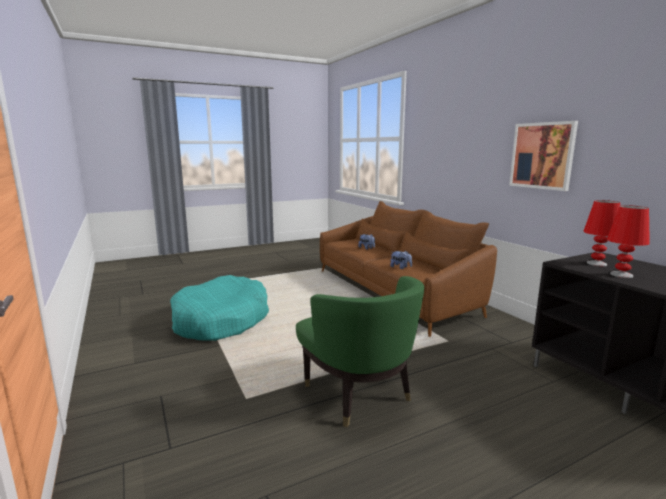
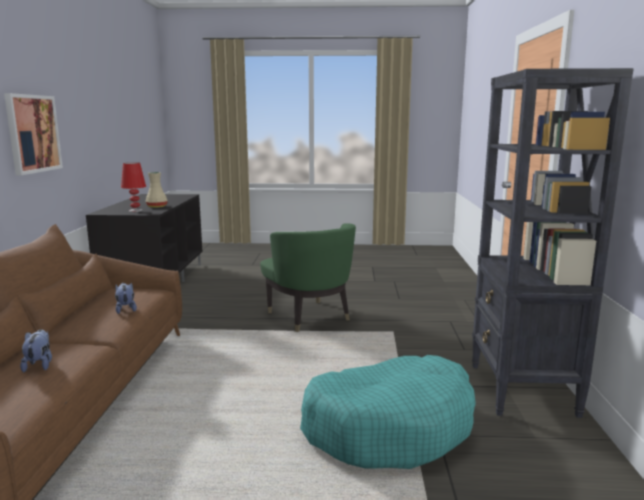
camera: 150 degrees left, 0 degrees up
(121, 363) = (522, 390): none -> black bookcase
(358, 394) = (309, 317): green armchair -> green armchair turned 150 degrees clockwise
(621, 275) = (157, 207): red table lamp -> beige vase

